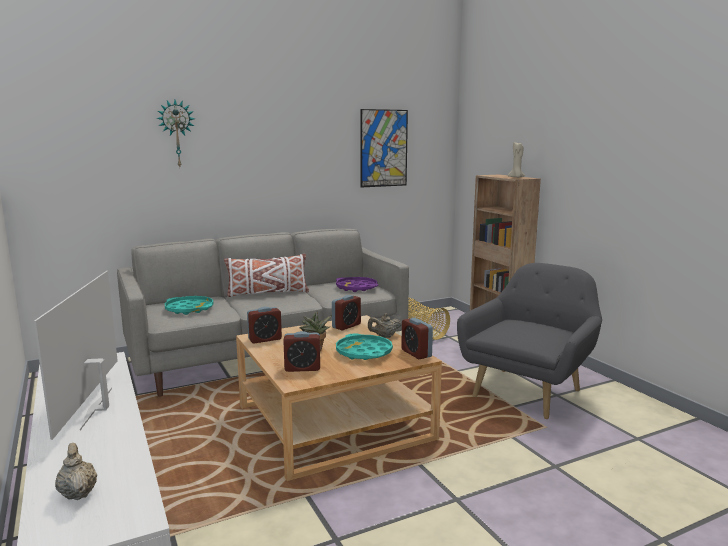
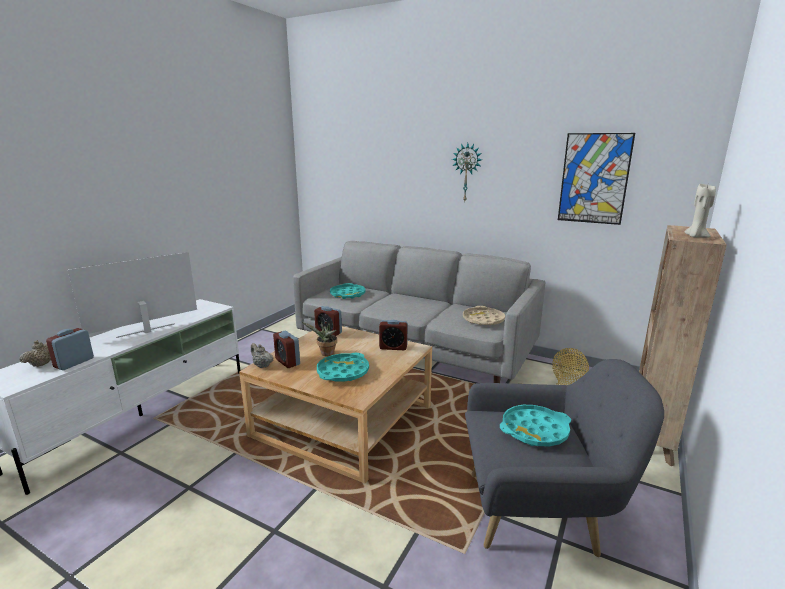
camera: 55 degrees right, 5 degrees up
(176, 134) = (392, 157): wall clock -> wall clock (467, 172)
(267, 293) = (415, 300): white pillow -> none
(356, 288) = (483, 320): purple tray -> beige tray
(384, 336) = (389, 368): beige teapot -> beige teapot (262, 365)
(416, 353) = (366, 393): alarm clock -> alarm clock (74, 363)
(523, 327) = (534, 430): none -> turquoise tray

